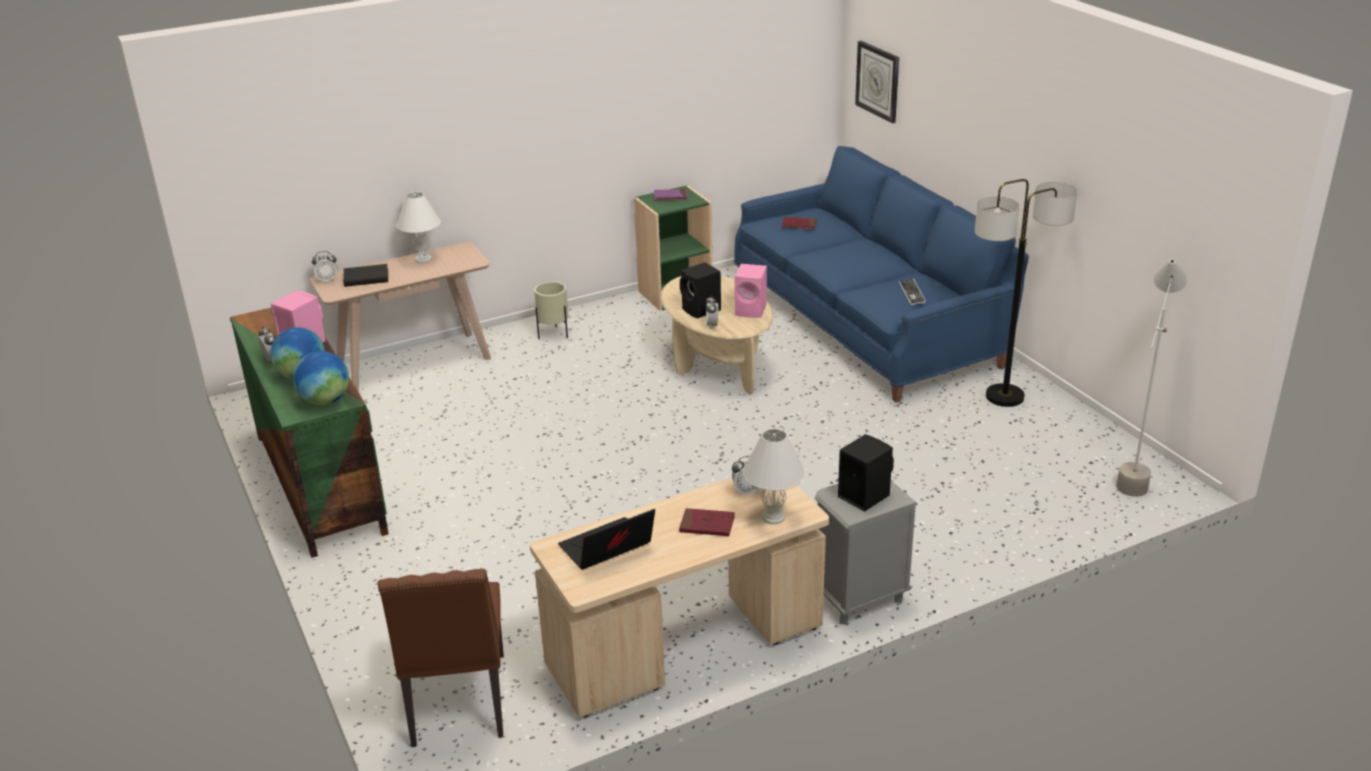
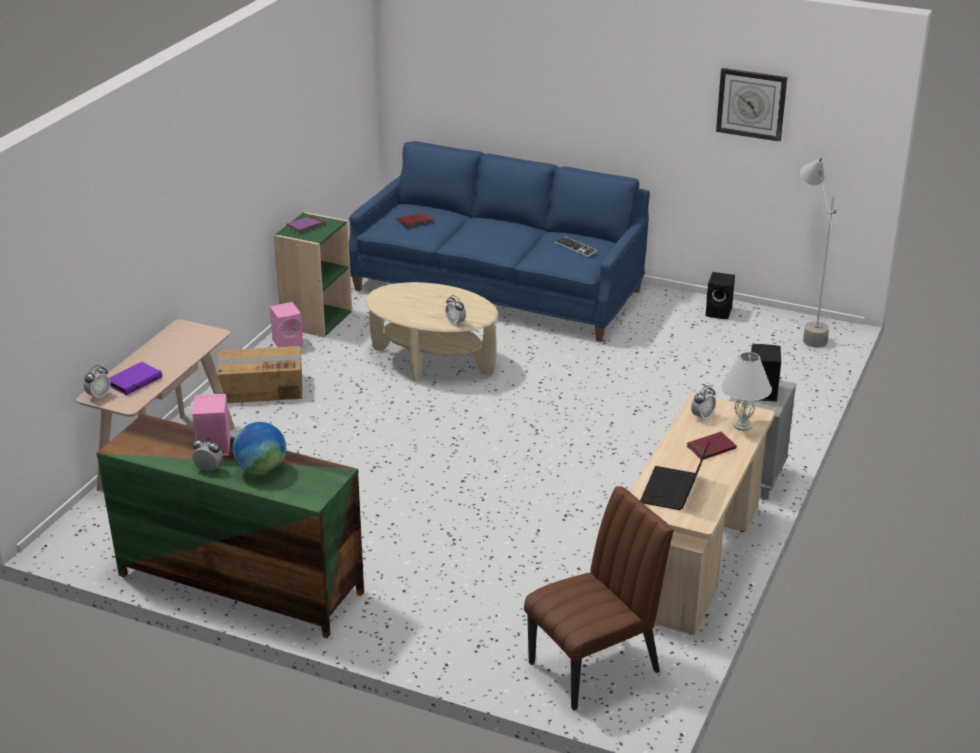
camera: 40 degrees left, 0 degrees up
(325, 401) = (319, 479): globe -> none
(366, 277) = (134, 380): black book -> purple book
(423, 259) = (161, 348): white table lamp -> none
(458, 698) = (593, 668): brown chair -> brown chair turned 75 degrees counterclockwise
(554, 335) = (261, 388): beige planter -> cardboard box
(701, 310) = (429, 314): black speaker -> black speaker (719, 312)
(752, 310) = (468, 301): pink speaker -> pink speaker (289, 343)
(878, 81) = (432, 76): wall clock -> wall clock (751, 104)
(1005, 396) = (665, 310): floor lamp -> none

